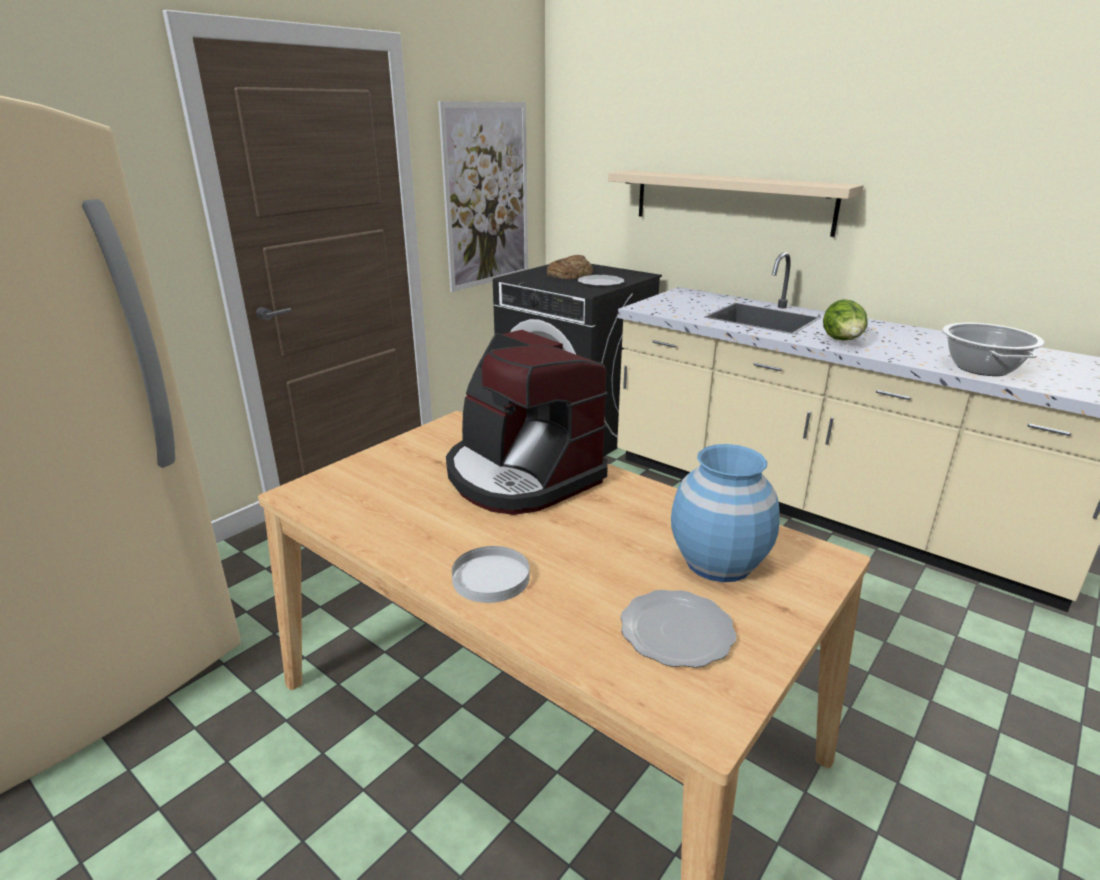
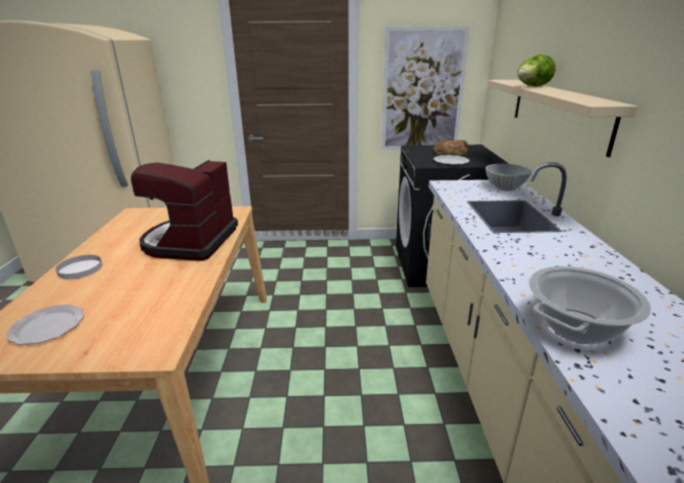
camera: 50 degrees right, 0 degrees up
(693, 297) = (505, 187): none -> white bowl
(719, 562) = (130, 318): blue vase -> none
(842, 341) = (514, 252): lettuce -> lettuce (532, 87)

